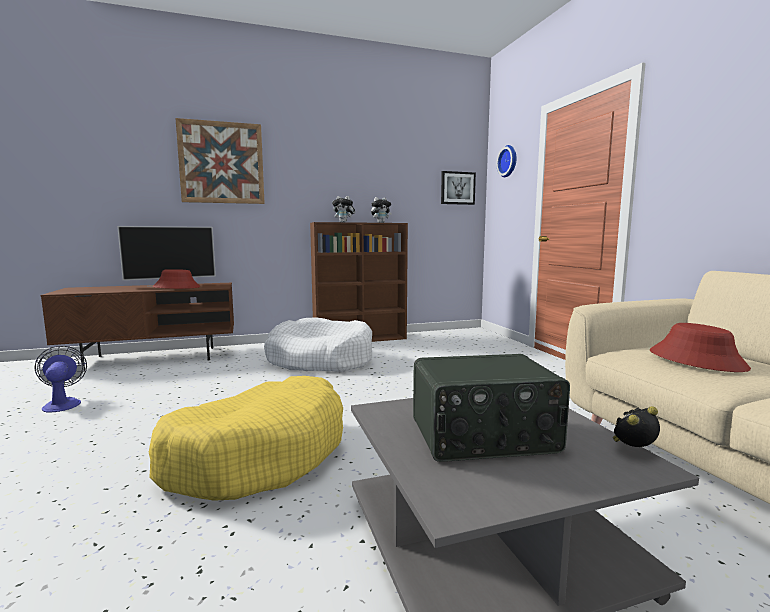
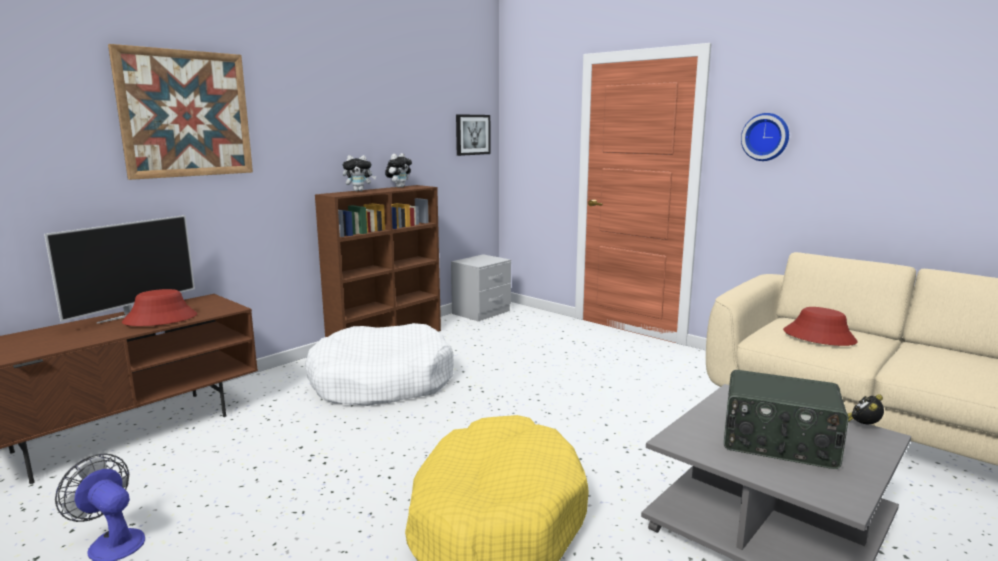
camera: 30 degrees left, 5 degrees up
(453, 333) = (481, 312): none -> grey nightstand
(484, 437) = (778, 443): radio -> radio turned 60 degrees clockwise
(509, 161) = (536, 107): wall clock -> wall clock (766, 137)

